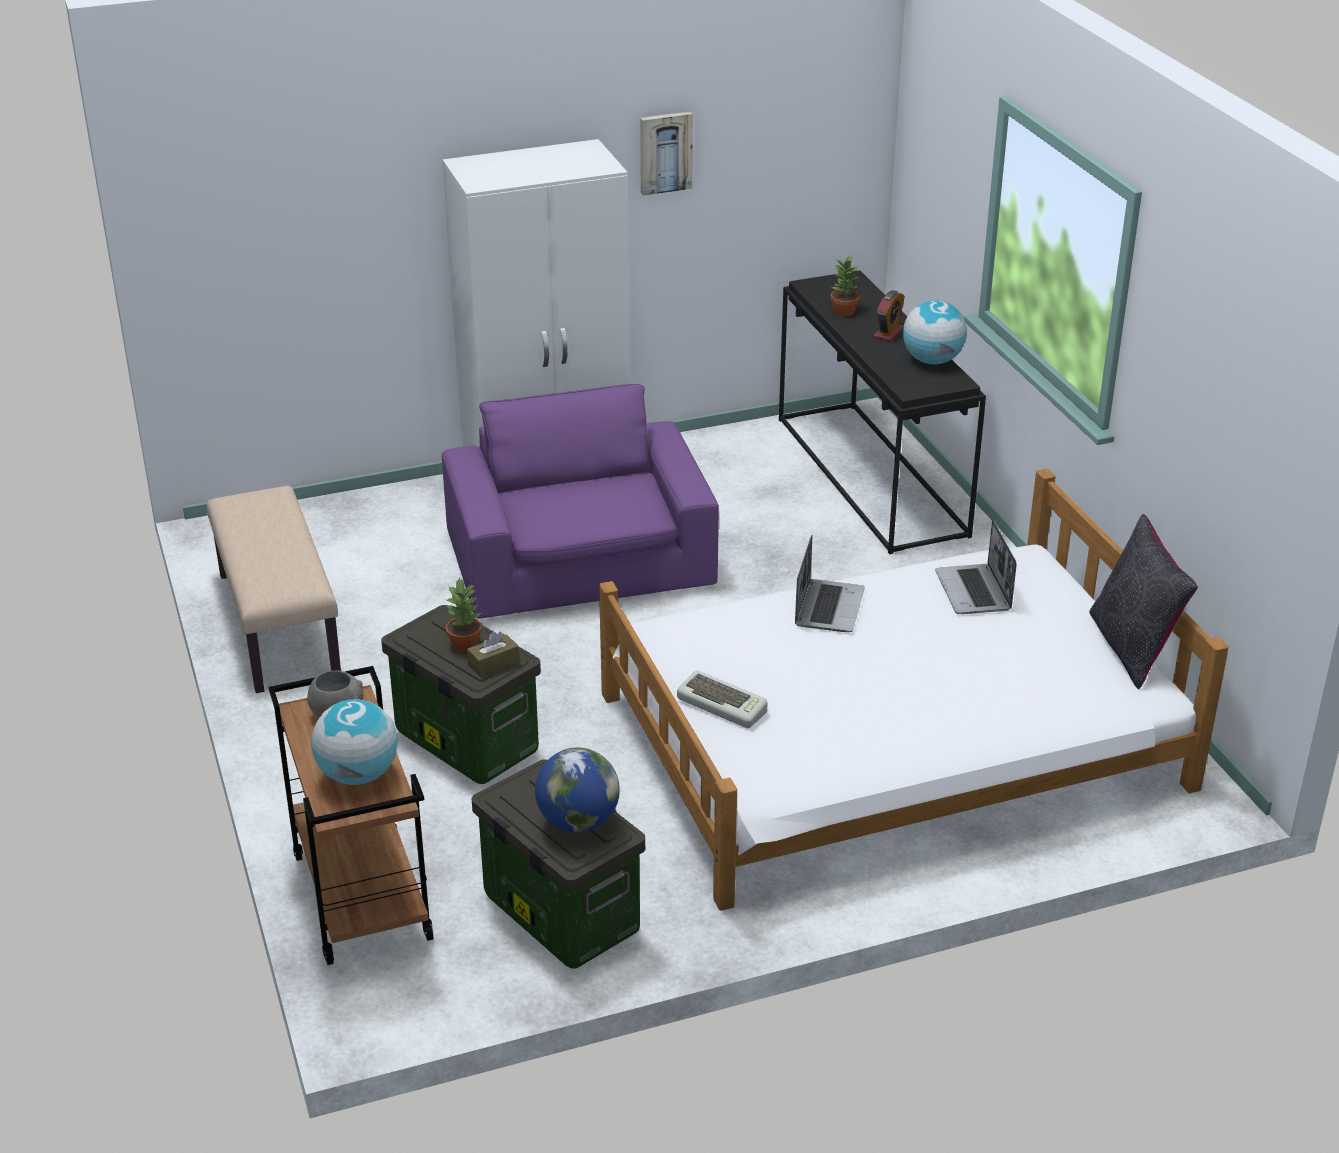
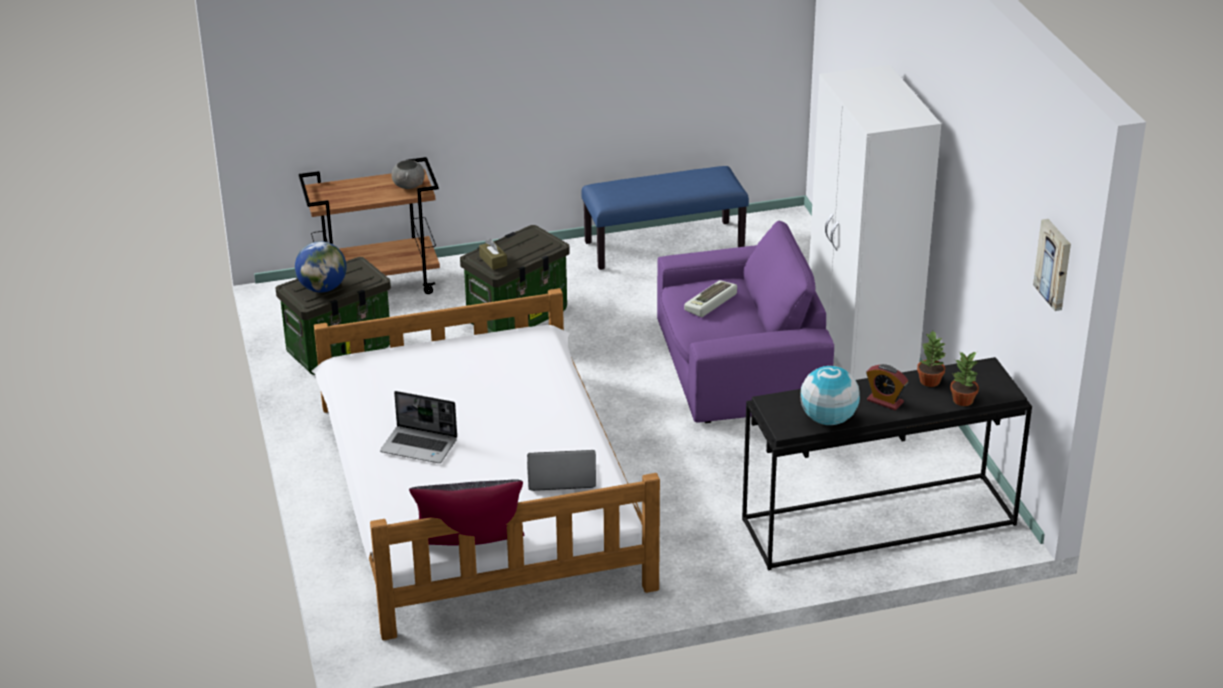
camera: 95 degrees right, 0 degrees up
(277, 624) = (664, 245): beige bench -> blue bench
(358, 775) = (348, 194): globe -> none
(465, 644) = (517, 251): potted plant -> potted plant (963, 400)
(665, 152) = (972, 173): picture -> picture (1055, 264)
(723, 705) = (440, 354): keyboard -> keyboard (711, 303)
(828, 607) = (551, 406): laptop -> laptop (420, 446)

